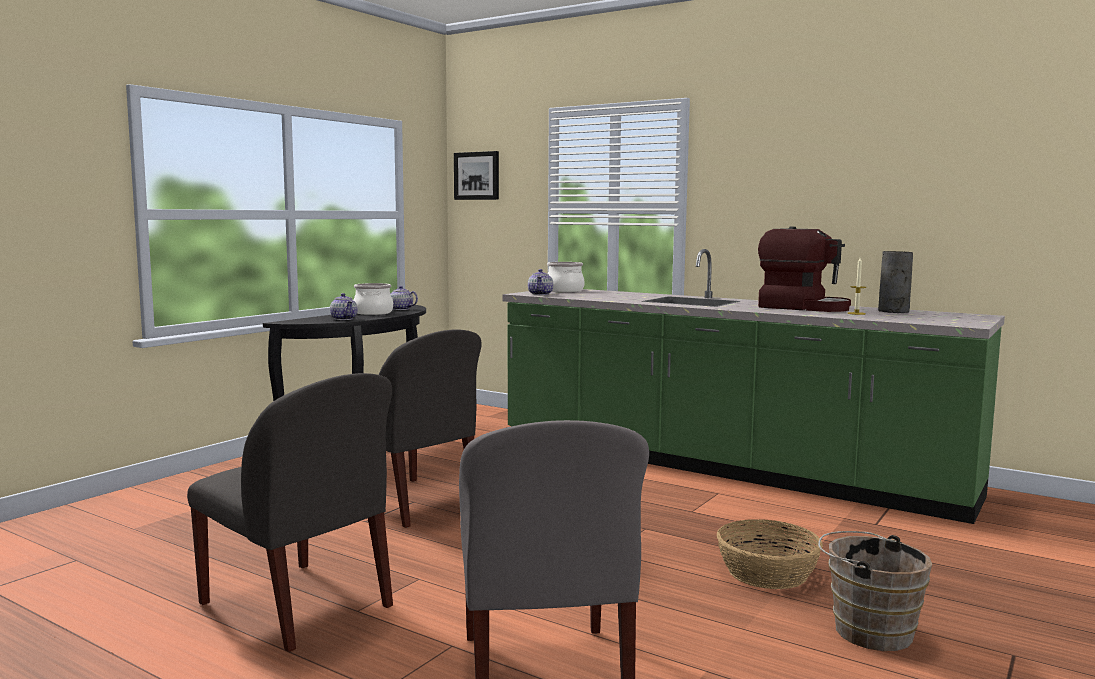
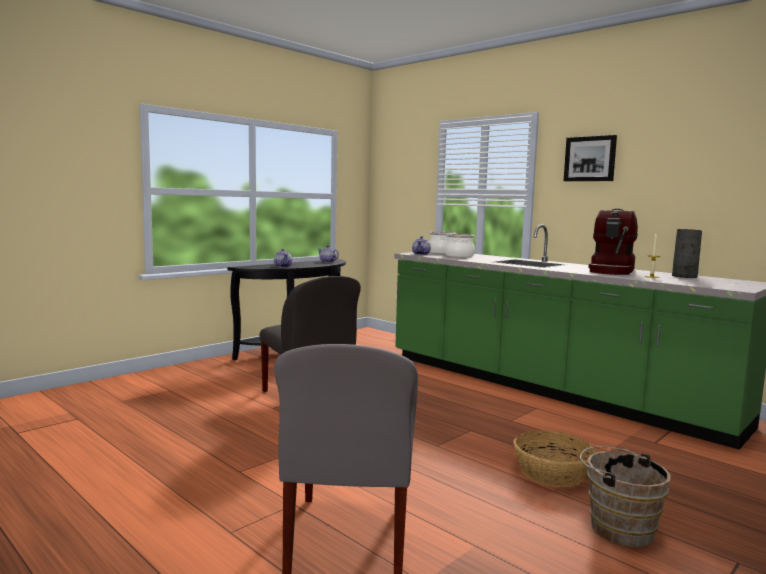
camera: 10 degrees right, 0 degrees up
(299, 607) = (202, 464): grey chair -> none
(372, 313) = (306, 263): cooking pot -> cooking pot (459, 256)
(477, 176) = (390, 170): picture -> picture (590, 159)
(803, 307) = (612, 270): coffee machine -> coffee machine turned 75 degrees clockwise

